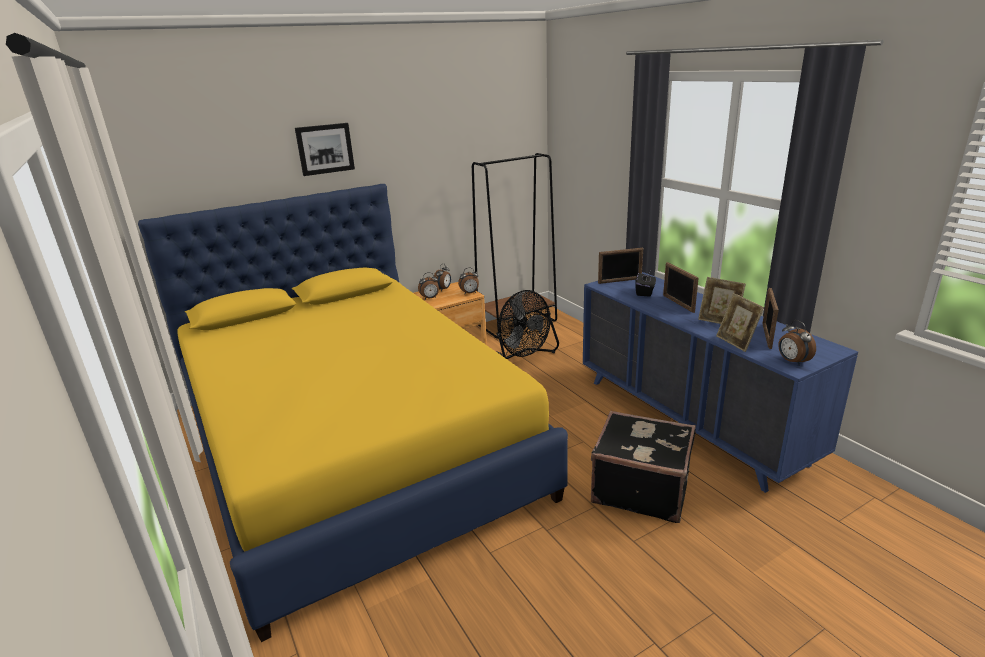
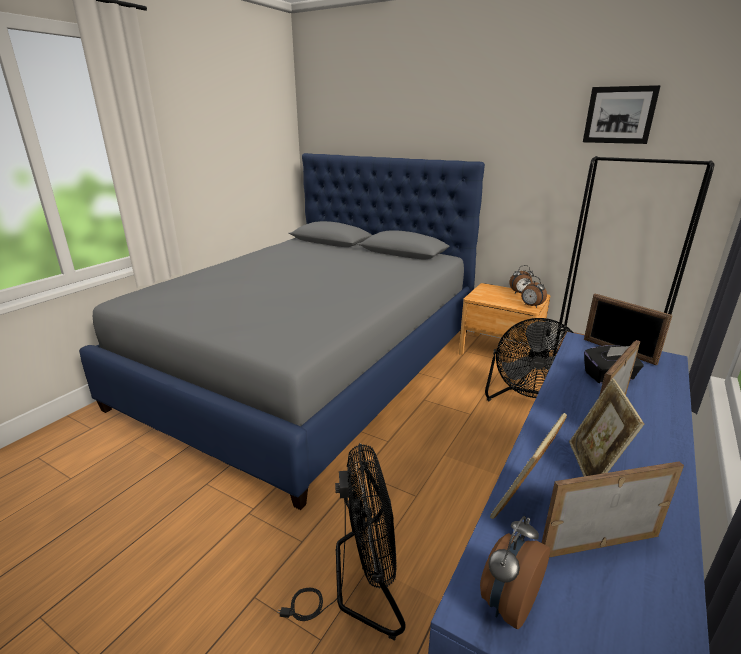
camera: 60 degrees right, 0 degrees up
(325, 149) = (441, 118): picture -> picture (619, 115)
(353, 446) = (312, 365): yellow bed -> grey bed
(430, 298) = (492, 294): alarm clock -> none
(640, 488) = (357, 578): black suitcase -> black fan

